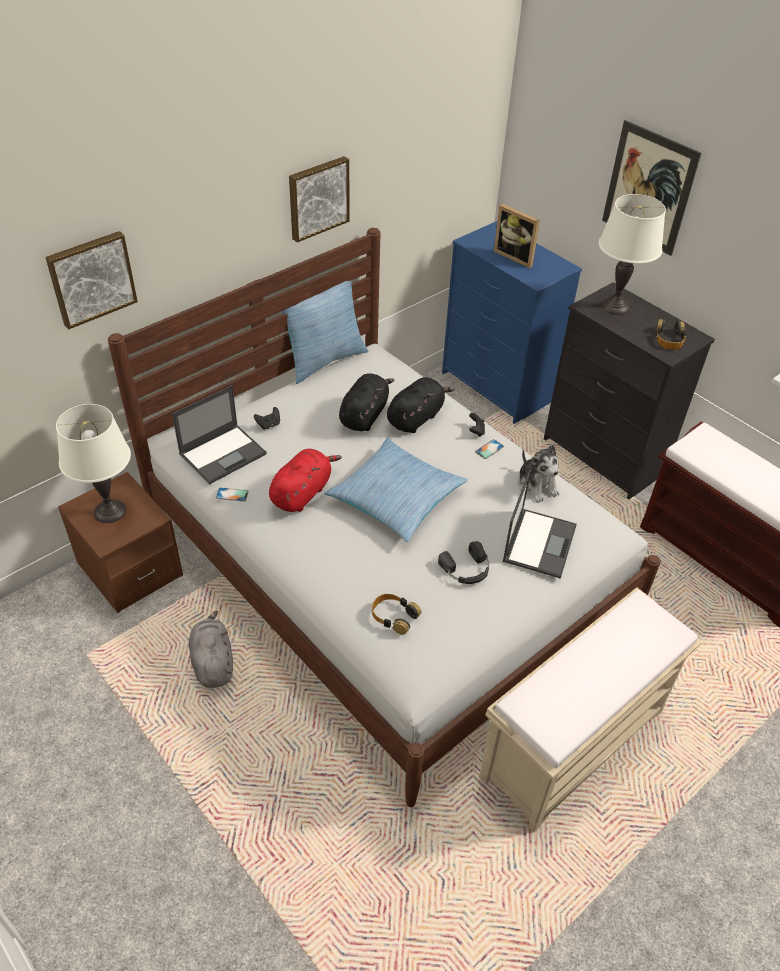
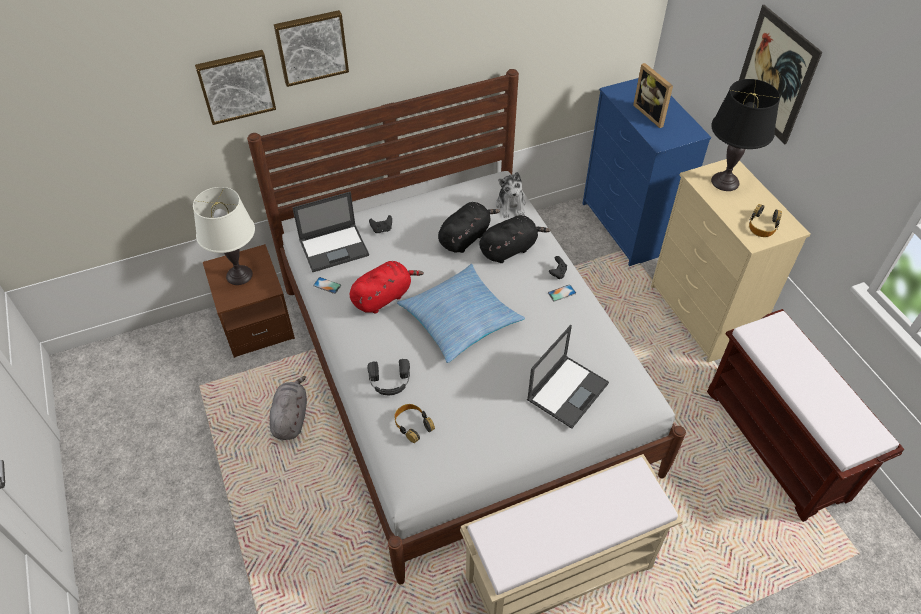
camera: 20 degrees right, 5 degrees up
(317, 198) = (458, 37): picture -> picture (311, 47)
(323, 360) = (454, 178): pillow -> none
(467, 569) = (492, 399): black headphones -> black headphones (389, 381)
(536, 485) = (590, 337): plush toy -> plush toy (511, 205)
(603, 457) = (701, 316): black dresser -> beige dresser
(615, 306) = (725, 182): white table lamp -> black table lamp

